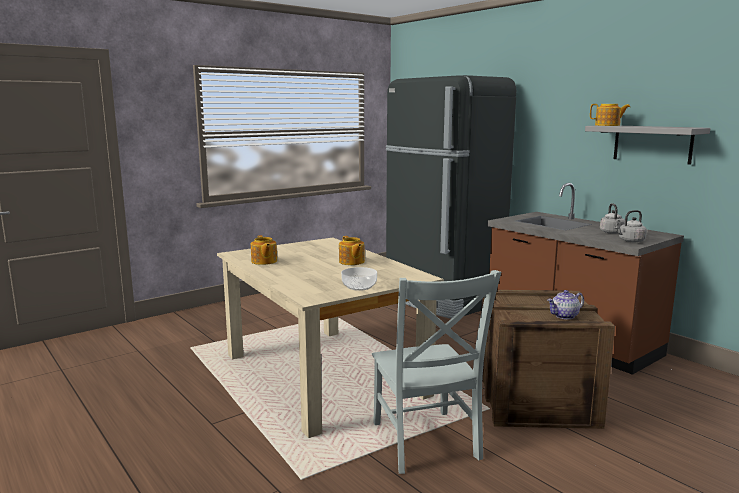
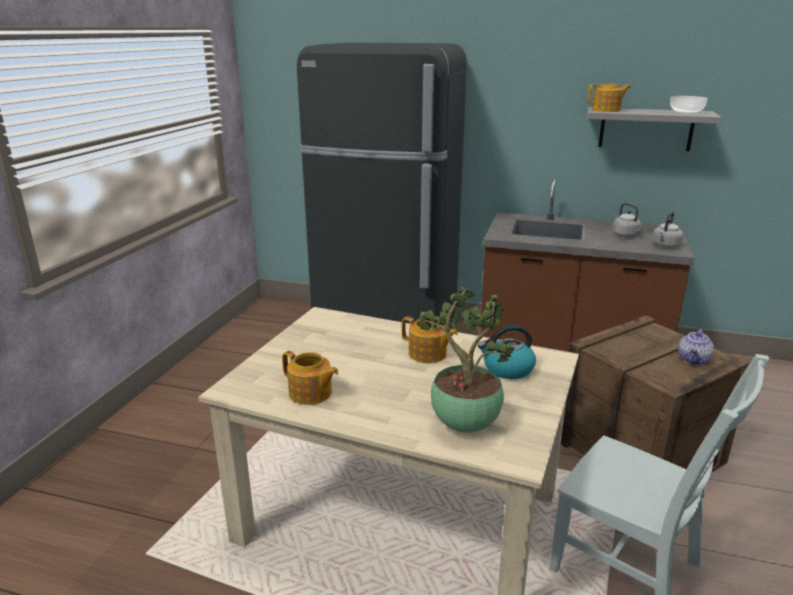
camera: 35 degrees left, 10 degrees up
(310, 284) = (463, 425): none -> potted plant
(359, 286) = (526, 405): bowl -> bowl (686, 112)
(382, 274) = (507, 369): none -> kettle

